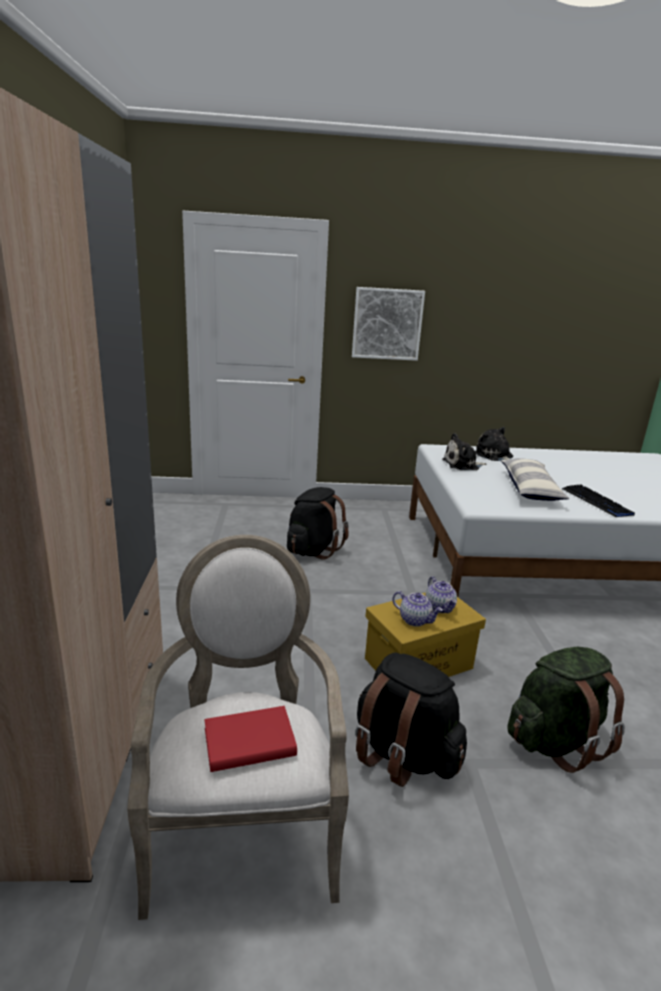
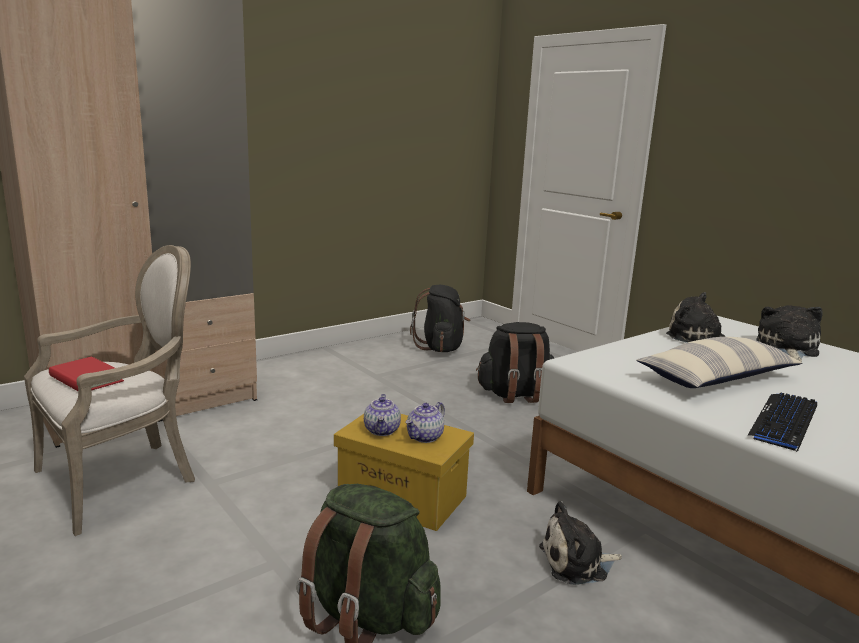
camera: 55 degrees right, 5 degrees down
(387, 324) = (723, 150): picture -> none
(403, 754) = (256, 522): black backpack -> black backpack (440, 348)
(537, 633) = (577, 563): none -> plush toy

